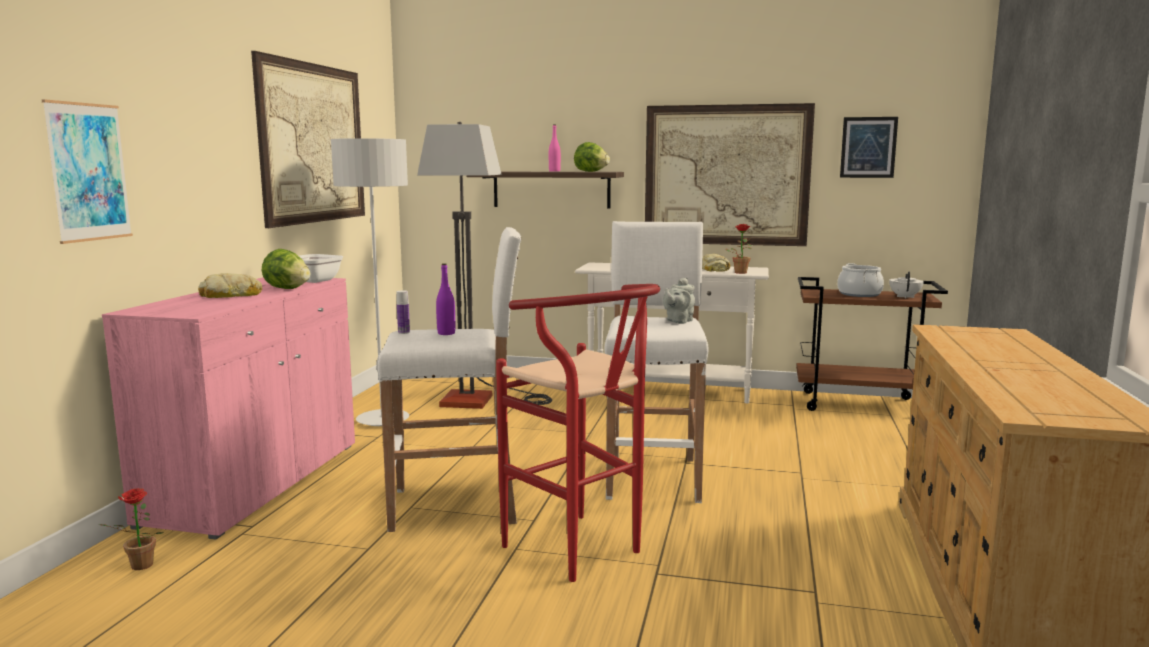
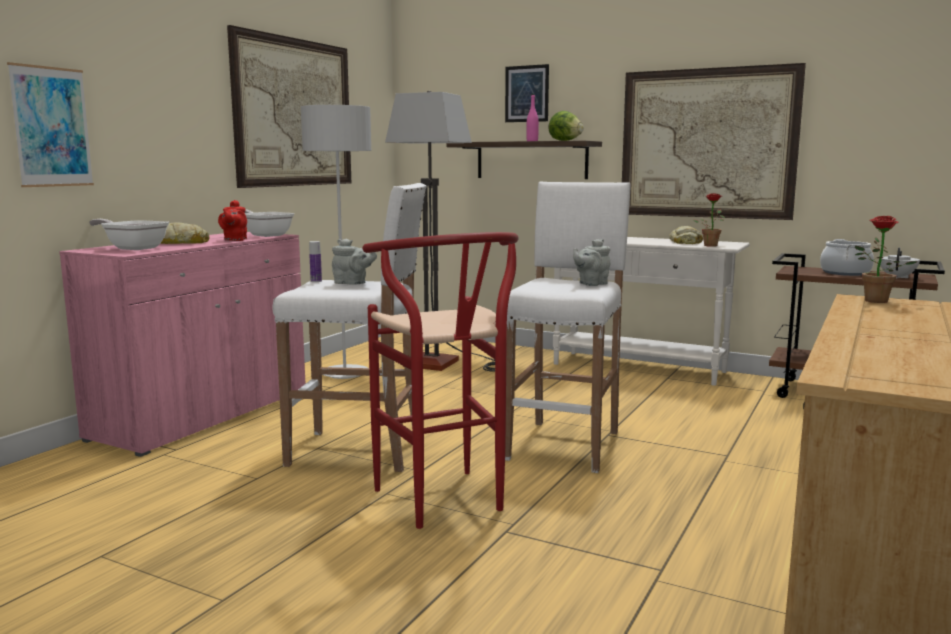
camera: 15 degrees right, 0 degrees up
(137, 567) = (66, 471): potted plant -> potted plant (874, 301)
(188, 306) = (133, 248): none -> frying pan
(287, 289) = (234, 240): lettuce -> red teapot
(446, 333) = (352, 283): purple bottle -> grey teapot
(868, 147) = (866, 110): picture -> picture (526, 93)

